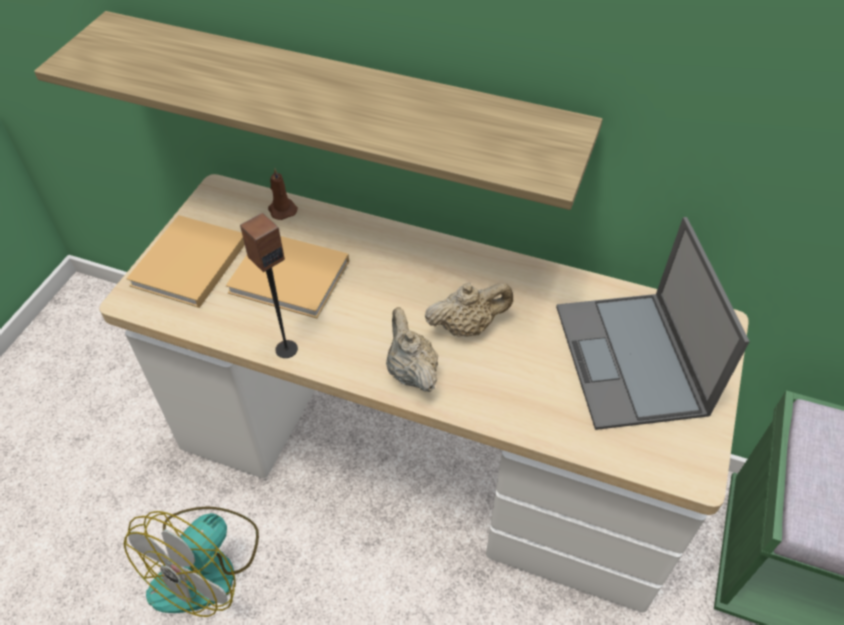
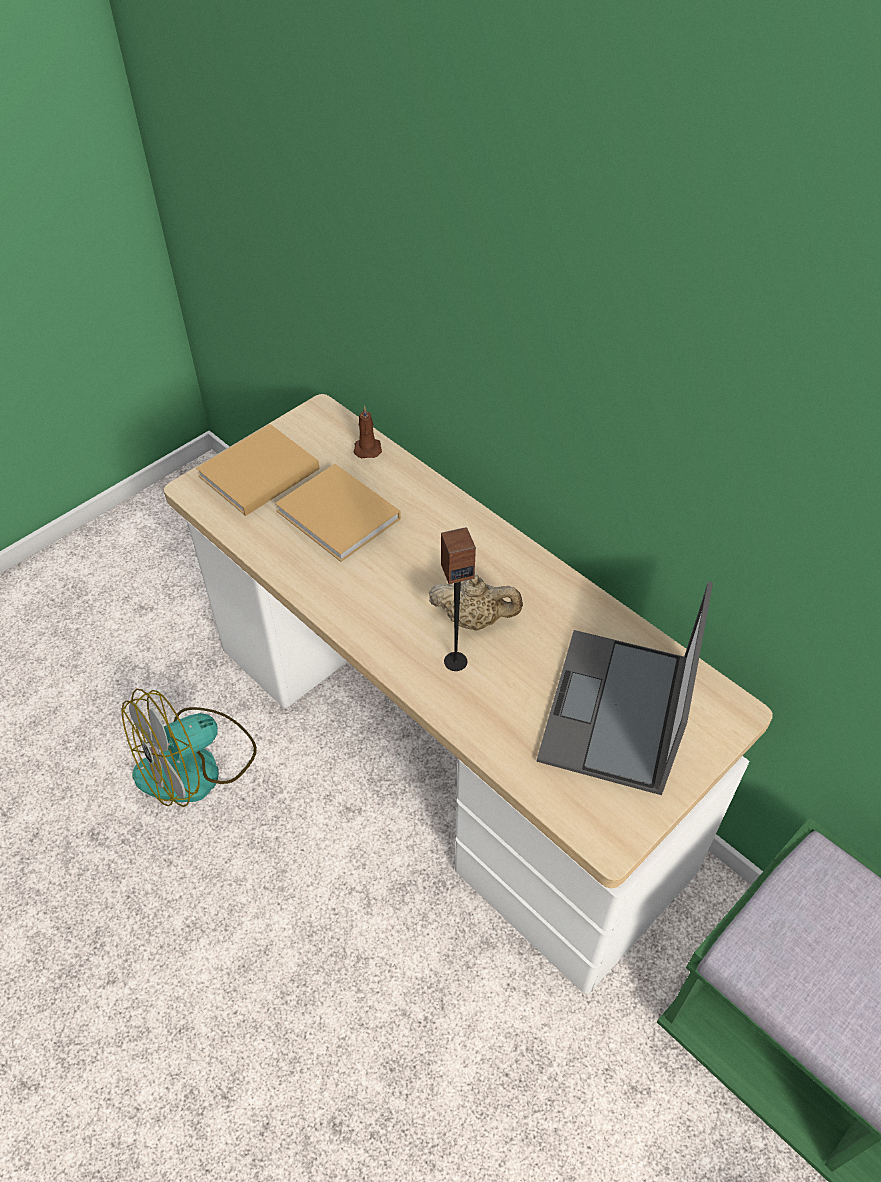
camera: 25 degrees right, 0 degrees up
(286, 349) = (298, 580): speaker -> speaker (455, 661)
(339, 103) = (434, 361): shelf -> none
(411, 371) = (397, 641): beige teapot -> none

